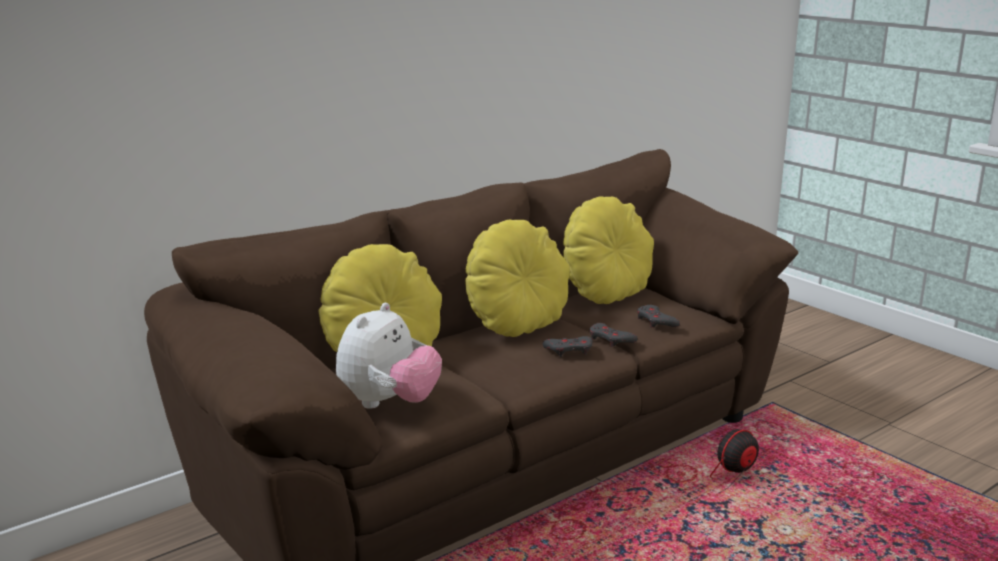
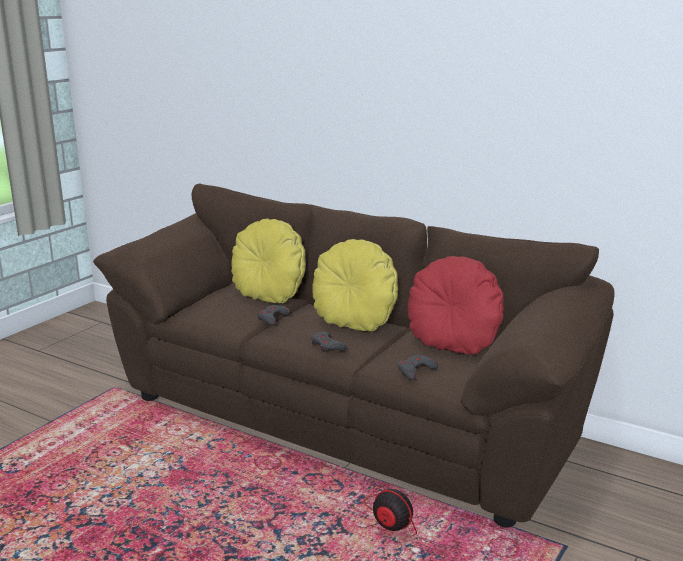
camera: 70 degrees right, 0 degrees up
(389, 403) = (207, 308): plush toy -> none
(606, 296) = (452, 346): yellow pillow -> red pillow
(610, 339) = (363, 358): grey game controller -> grey game controller (272, 318)

